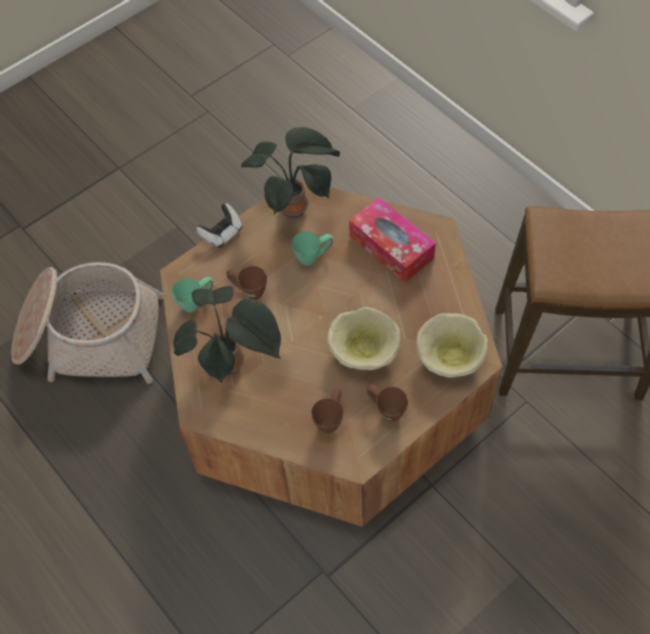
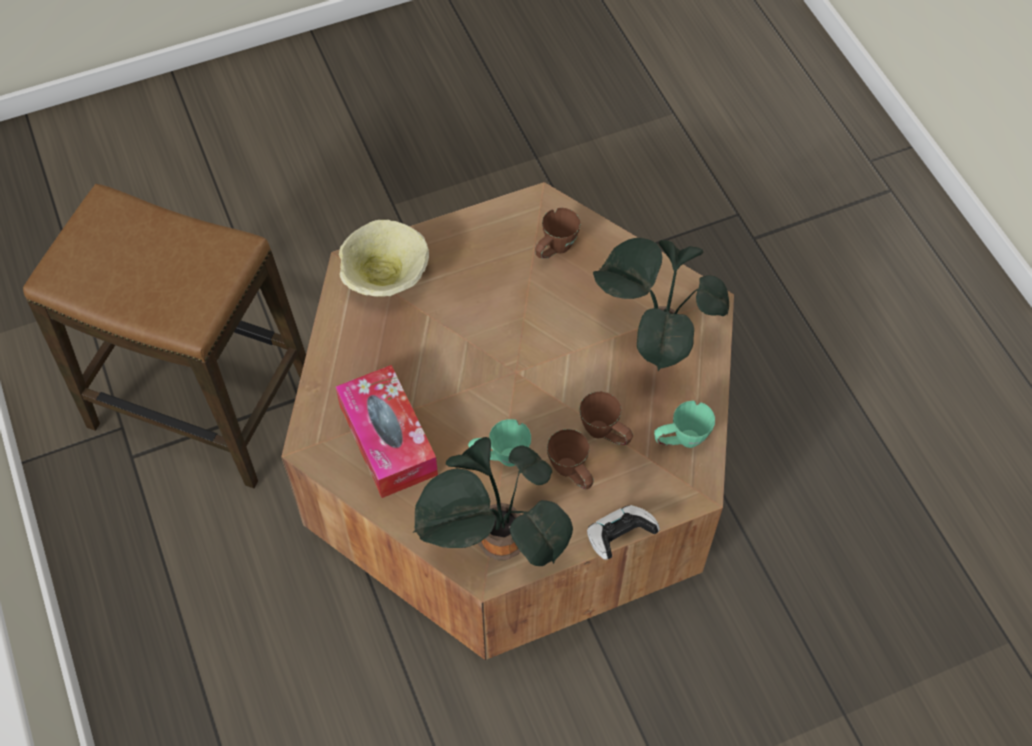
camera: 165 degrees left, 0 degrees up
(89, 336) = (833, 631): basket -> none
(362, 351) = (486, 314): beige bowl -> none
(385, 410) = (488, 243): brown mug -> brown mug (572, 475)

